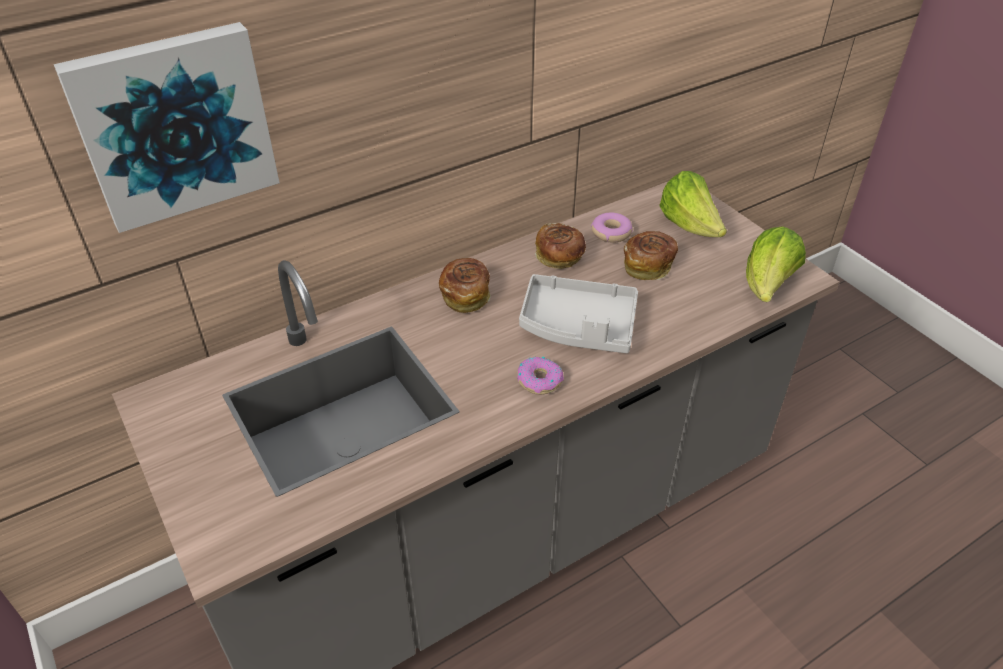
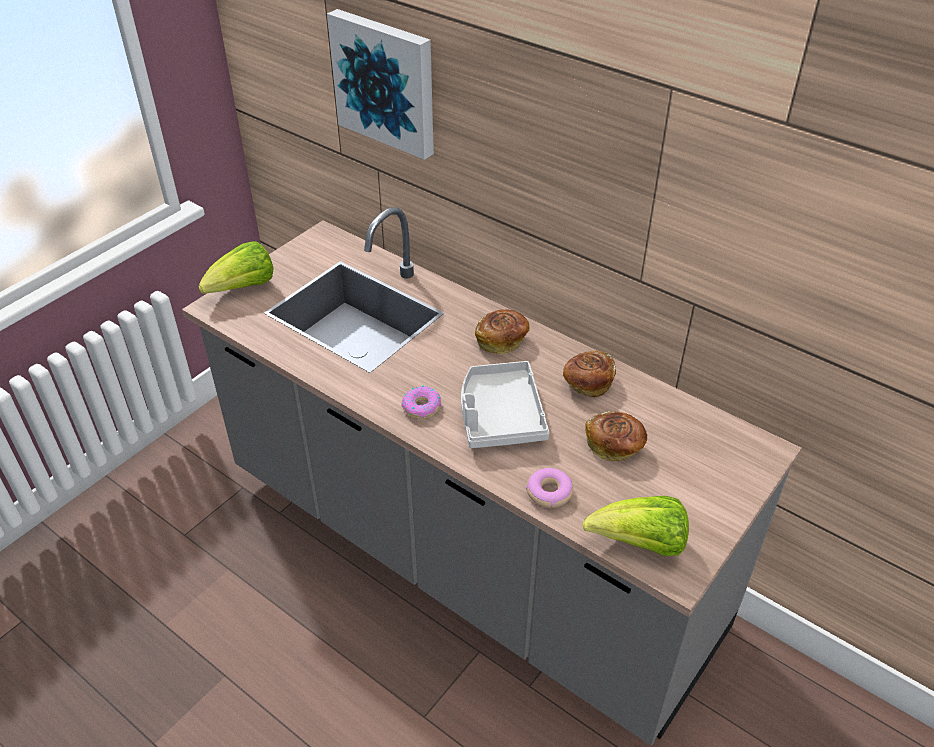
camera: 70 degrees right, 0 degrees up
(611, 232) = (650, 410): donut -> donut (549, 492)
(690, 226) = (703, 467): lettuce -> lettuce (243, 288)

